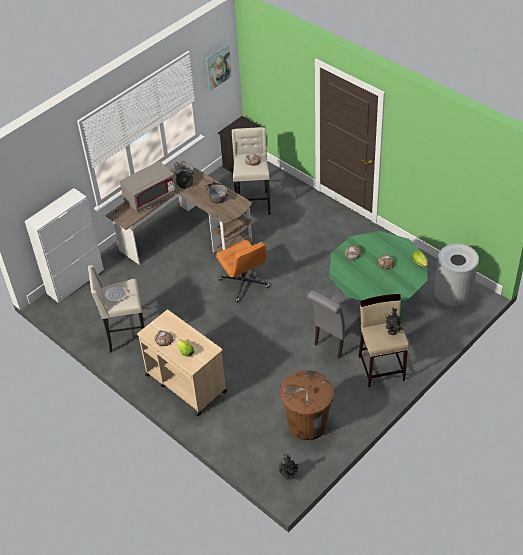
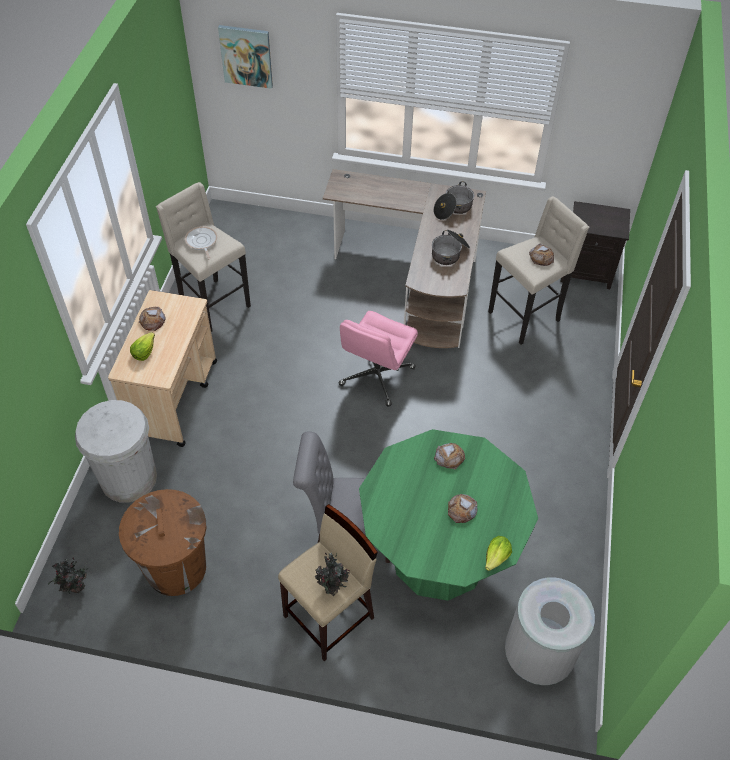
camera: 55 degrees right, 5 degrees up
(76, 281) = (269, 218): white cabinet -> none
(150, 197) = (394, 193): grey microwave -> none
(217, 66) = (616, 104): picture -> picture (246, 56)
(229, 426) = (128, 478): none -> white trash can
(244, 284) = (376, 377): orange office chair -> pink office chair

